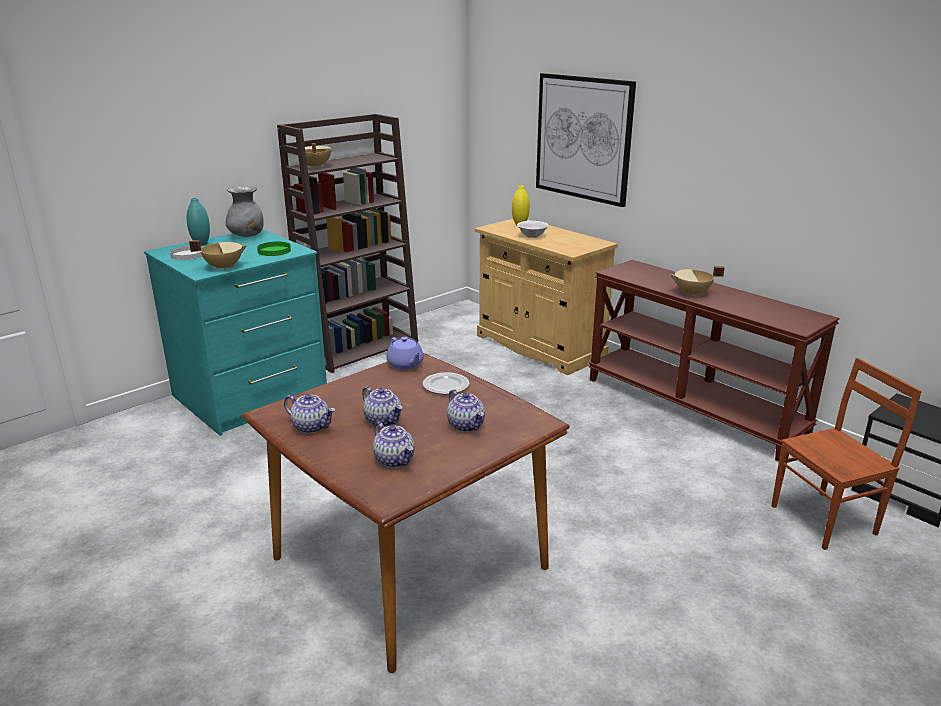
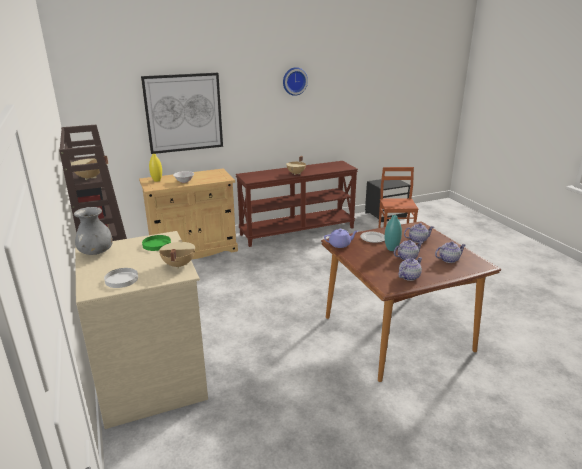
camera: 70 degrees left, 0 degrees up
(201, 244) = (94, 273): turquoise vase -> turquoise vase (391, 249)
(251, 396) = (153, 378): turquoise dresser -> beige dresser
(764, 118) = (294, 81): none -> wall clock

